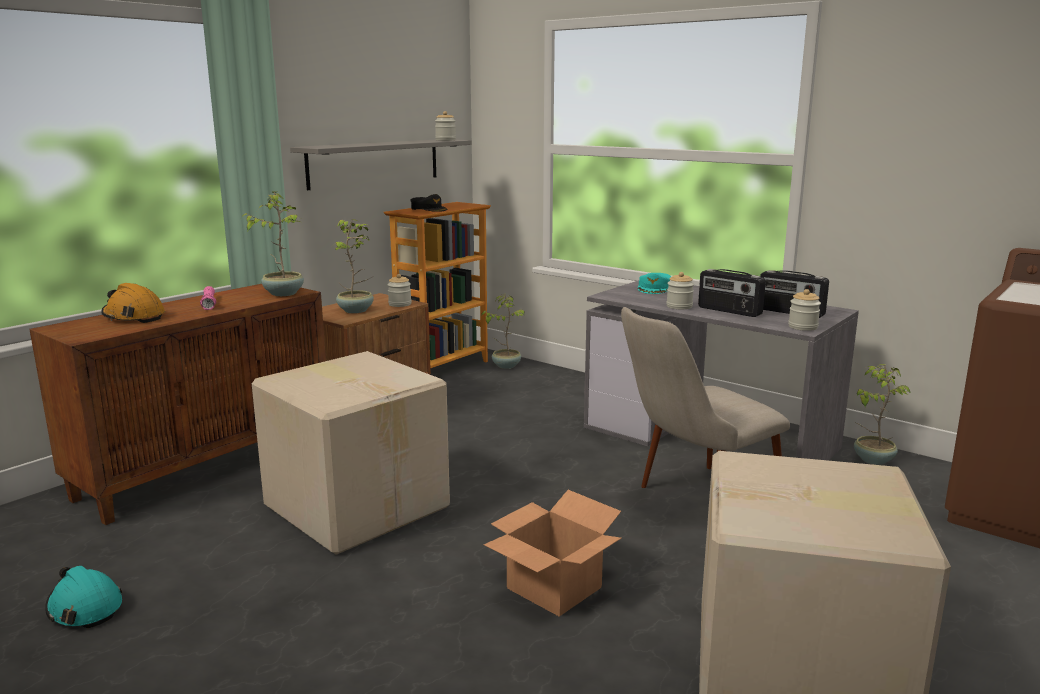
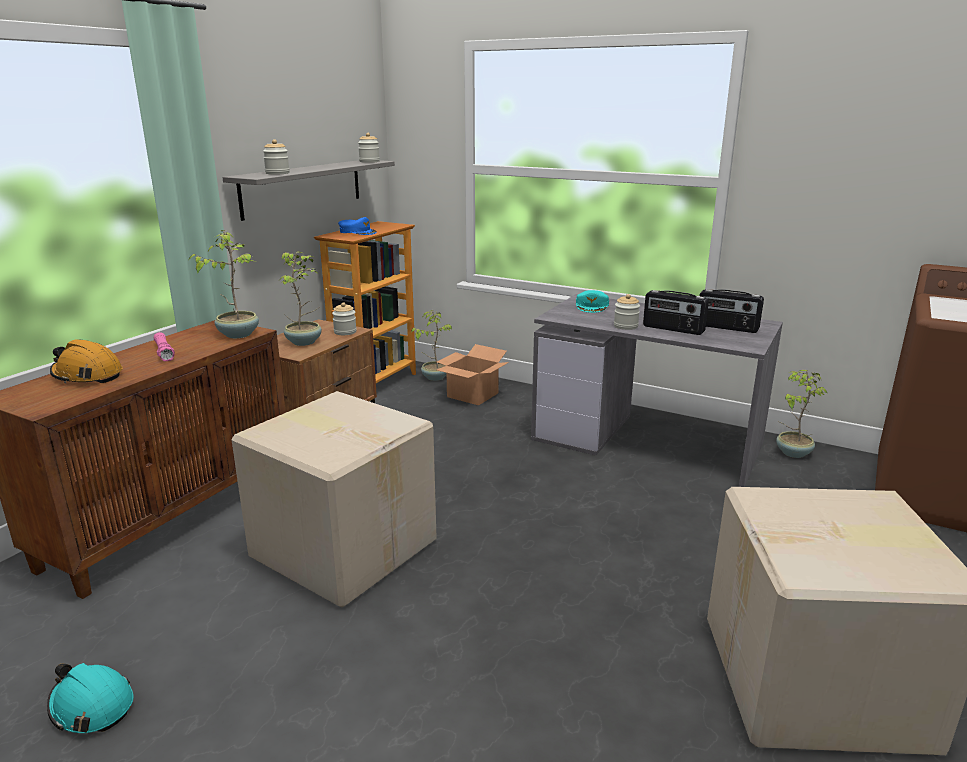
camera: 10 degrees left, 5 degrees up
(429, 209) = (357, 232): black cap -> blue cap
(555, 588) = (569, 621): cardboard box -> cardboard box (473, 395)
(693, 503) = (658, 513): beige chair -> none
(802, 327) = (747, 344): jar -> jar (277, 173)

